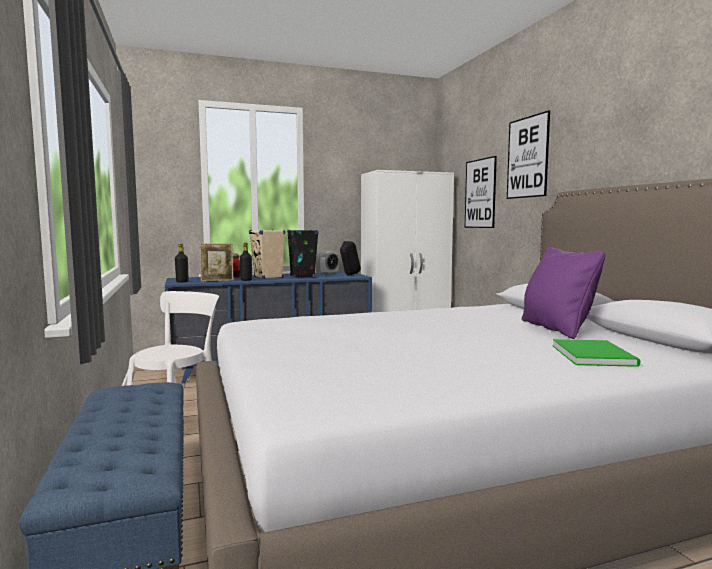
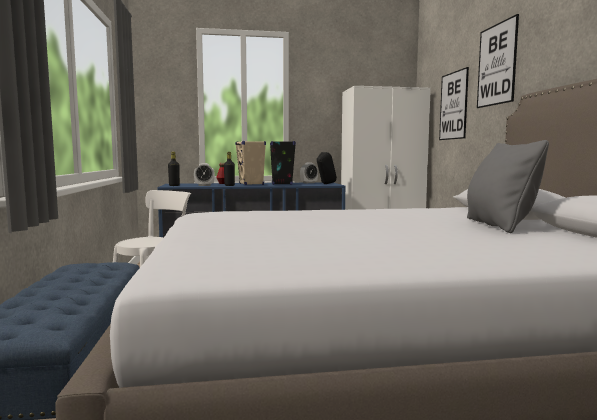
camera: 10 degrees right, 0 degrees up
(217, 281) = (204, 185): picture frame -> alarm clock
(556, 329) = (499, 225): purple pillow -> grey pillow
(594, 355) = (522, 245): green book -> none

